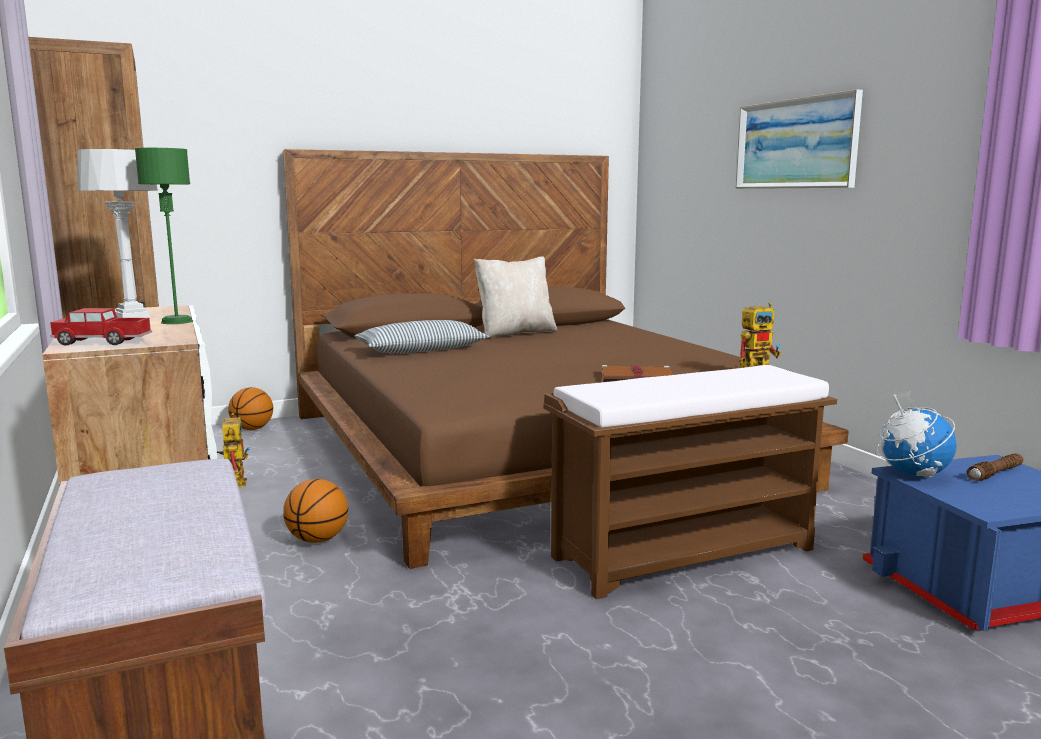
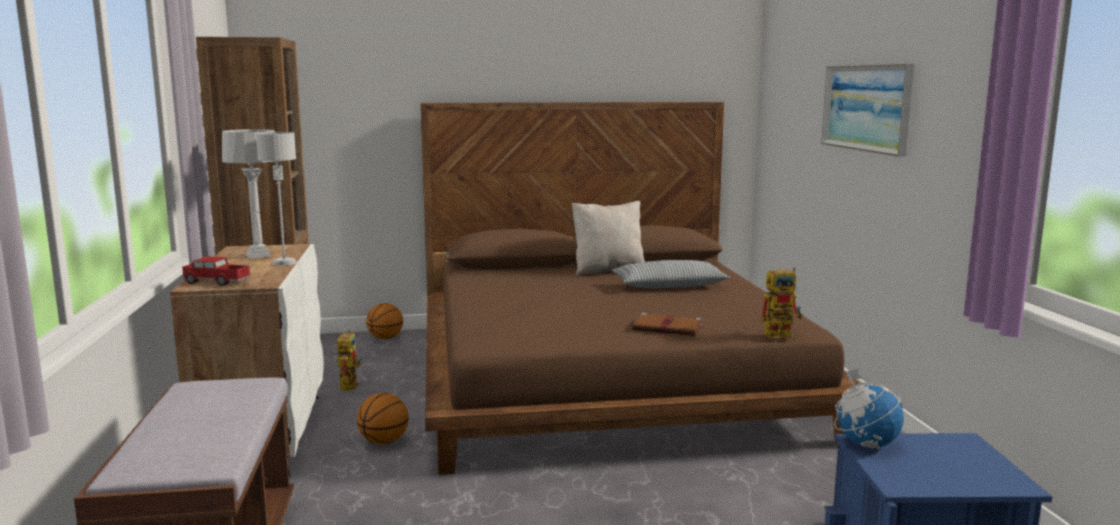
camera: 15 degrees right, 0 degrees up
(176, 321) = (284, 263): green table lamp -> grey table lamp
(422, 350) = (511, 284): pillow -> pillow (669, 286)
(685, 552) = (673, 489): brown bench -> none
(995, 474) = (949, 452): brown flashlight -> none

